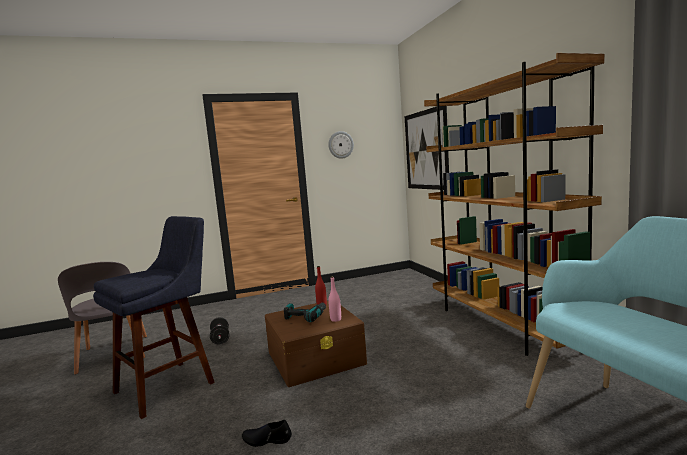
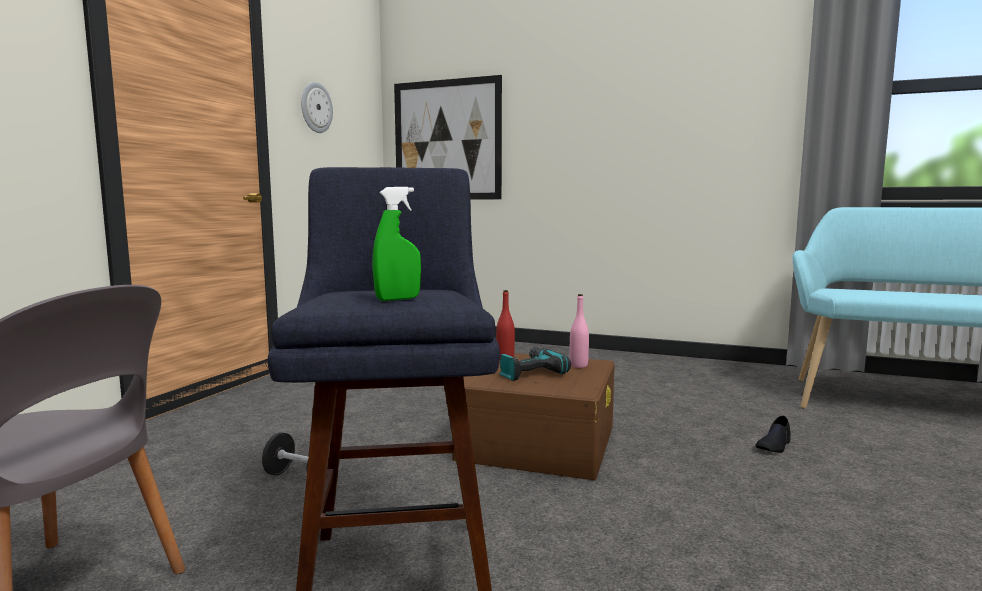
camera: 50 degrees left, 0 degrees up
(124, 279) = (398, 299): none -> green spray bottle
(267, 439) = (724, 532): black shoe -> black shoe (774, 445)
(501, 325) = (632, 360): brown bookcase -> none

